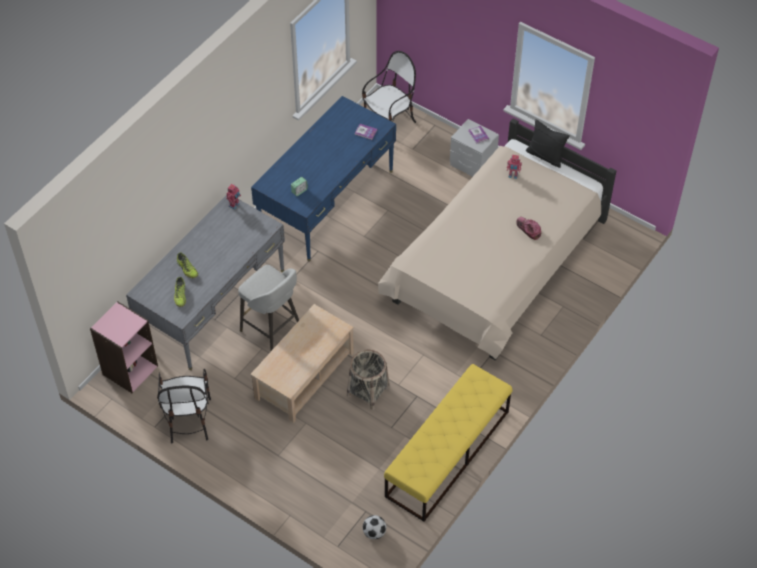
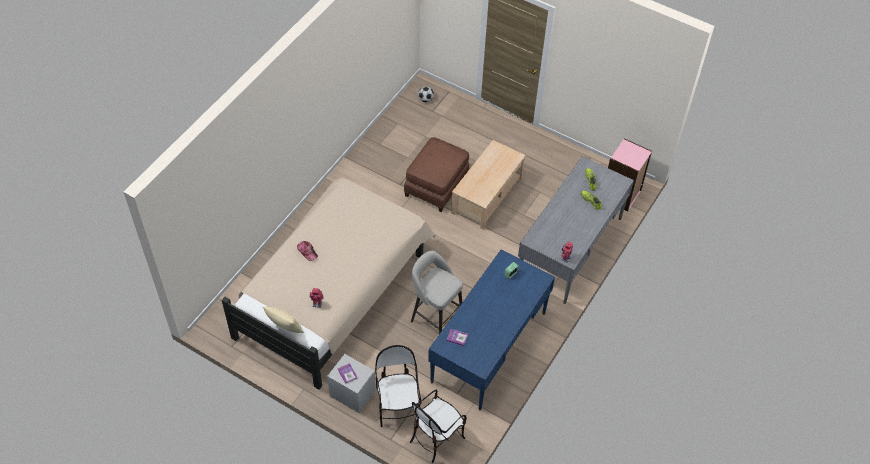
camera: 175 degrees right, 0 degrees up
(188, 420) = (567, 162): chair -> chair (398, 406)
(272, 330) = (517, 228): grey stool -> grey stool (435, 318)
(368, 391) = (437, 186): basket -> brown ottoman
(447, 454) = (376, 147): yellow bench -> none
(545, 156) = (285, 328): black pillow -> beige pillow

